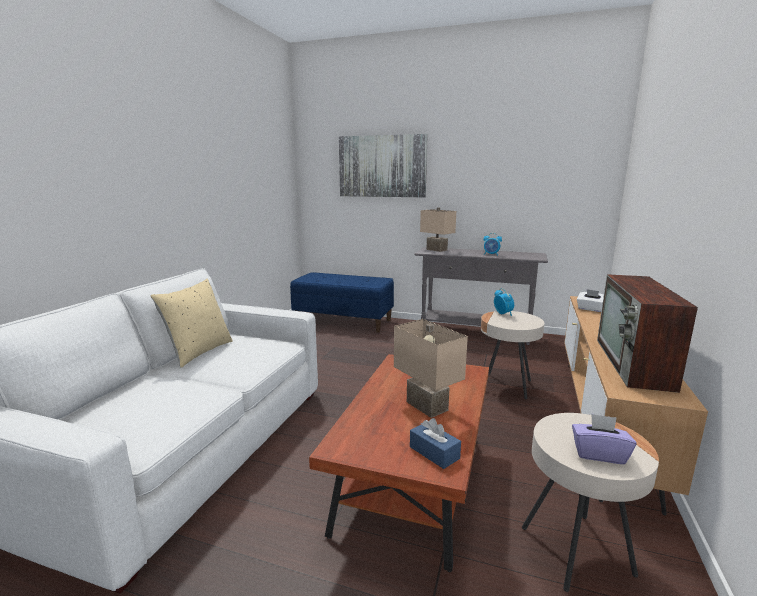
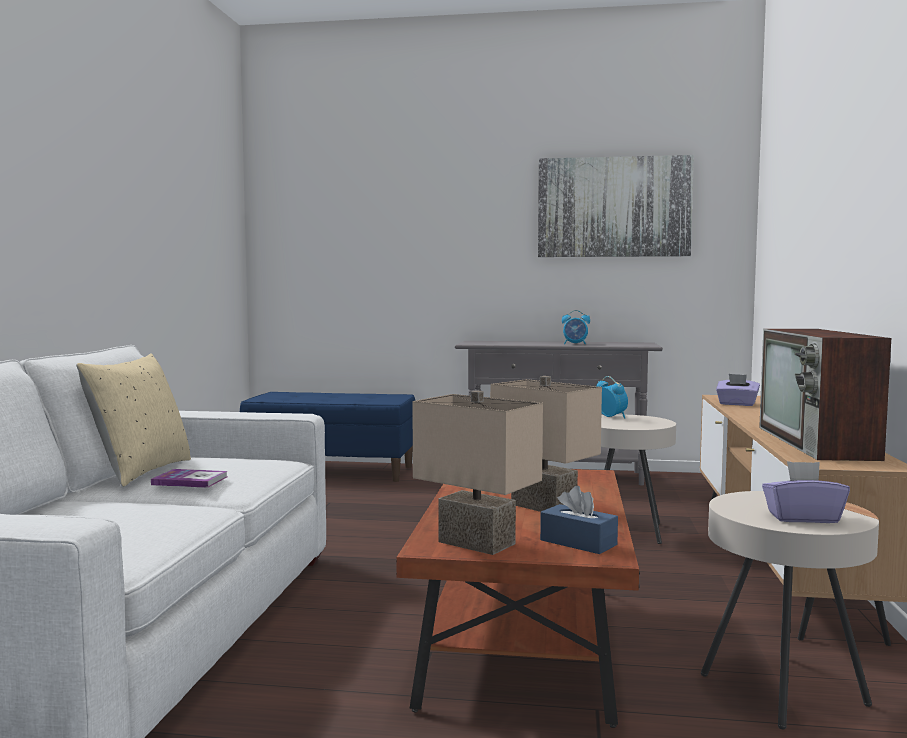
camera: 10 degrees left, 10 degrees down
(220, 365) = (190, 480): none -> book
(382, 166) = (393, 214): picture -> picture (613, 207)
(436, 250) = (486, 342): beige table lamp -> beige table lamp (473, 544)
(590, 309) = (737, 404): white tissue box -> purple tissue box

